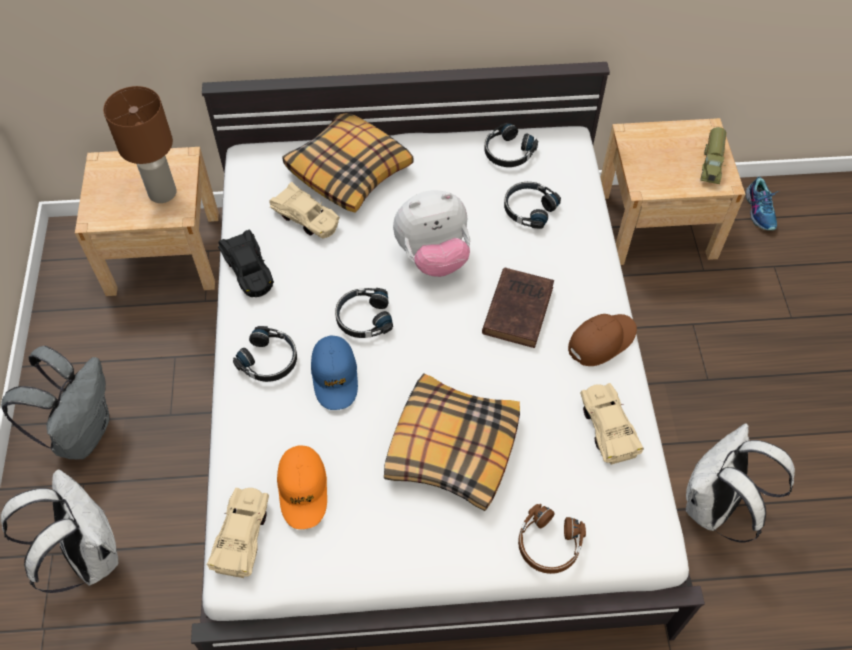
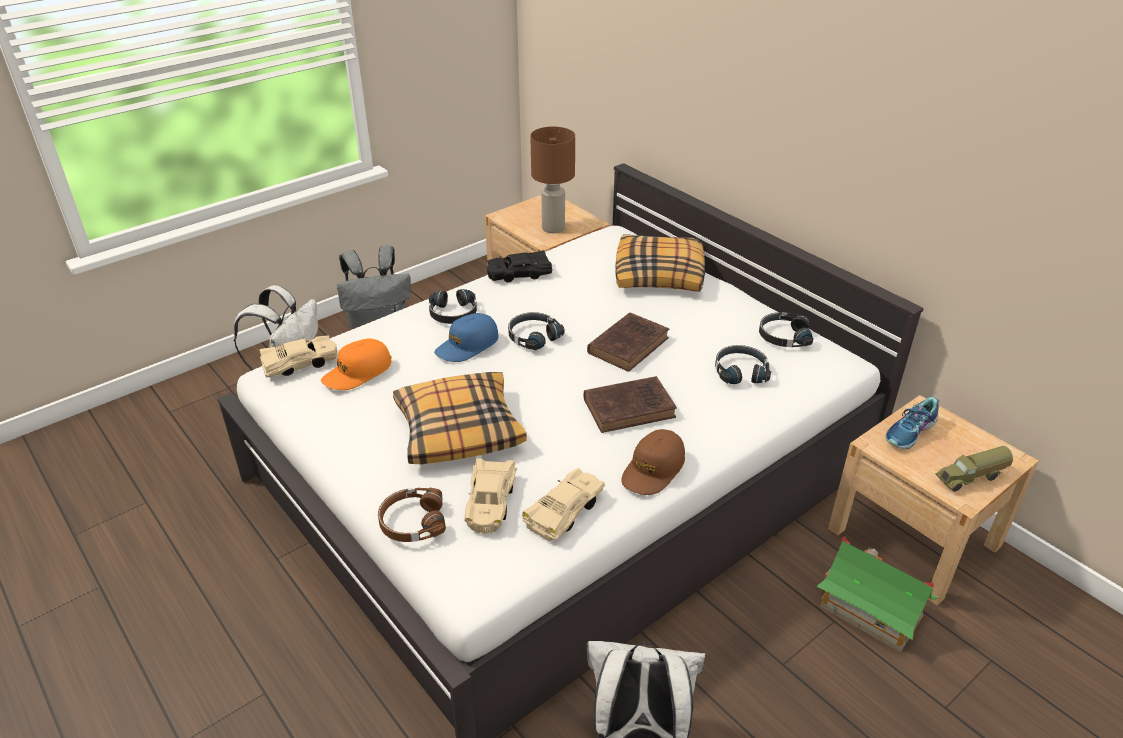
camera: 55 degrees right, 20 degrees down
(248, 270) = (519, 273): black toy car -> black toy car turned 45 degrees clockwise
(306, 218) = (592, 276): beige toy car -> beige toy car (489, 502)
(433, 256) = (629, 344): plush toy -> brown book
(601, 341) = (653, 470): brown cap -> brown cap turned 105 degrees clockwise
(697, 297) = (870, 610): none -> toy house
(760, 210) = (1046, 615): shoe -> shoe (911, 432)

